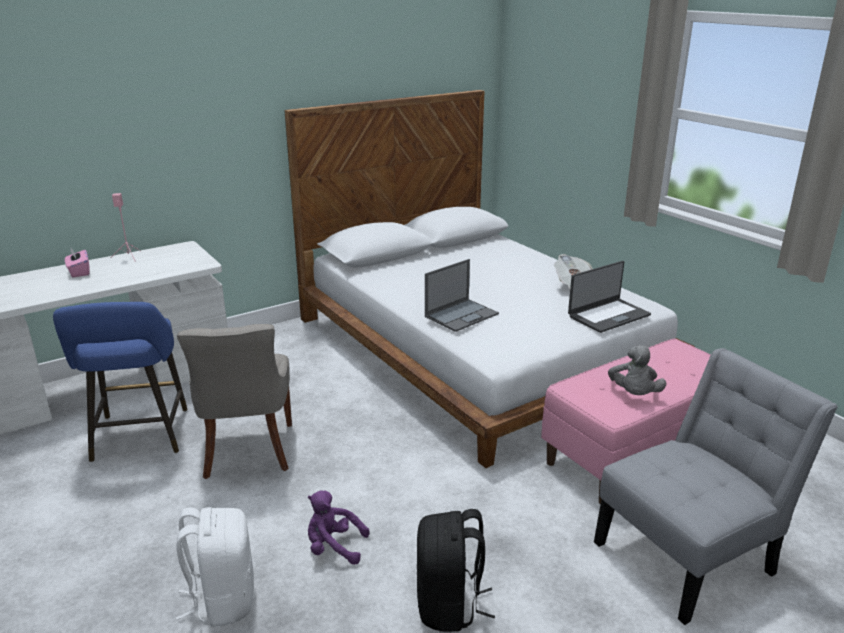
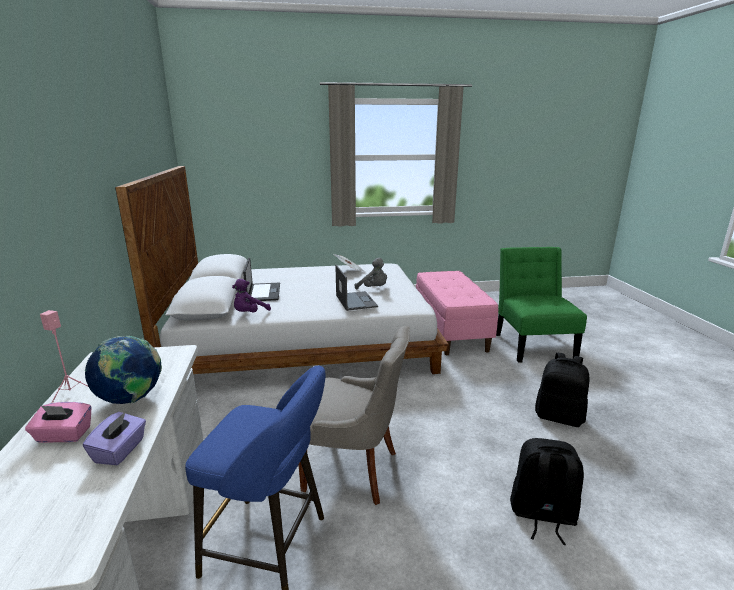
camera: 65 degrees left, 5 degrees down
(63, 291) = (120, 451): none -> purple tissue box
(125, 274) = (131, 400): none -> globe
(223, 599) = (541, 515): white backpack -> black backpack
(334, 547) = (497, 448): purple plush toy -> purple plush toy (249, 314)
(608, 315) = (391, 273): laptop -> laptop (263, 292)
(634, 394) = (467, 292): grey plush toy -> grey plush toy (373, 289)
(690, 555) = (532, 344): grey chair -> green chair

